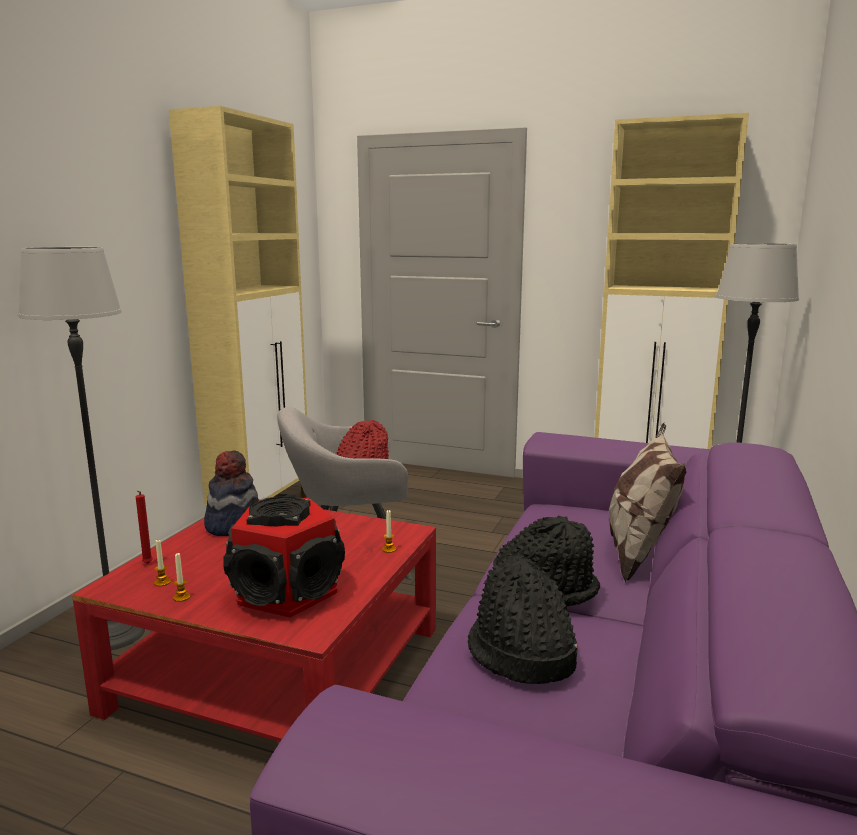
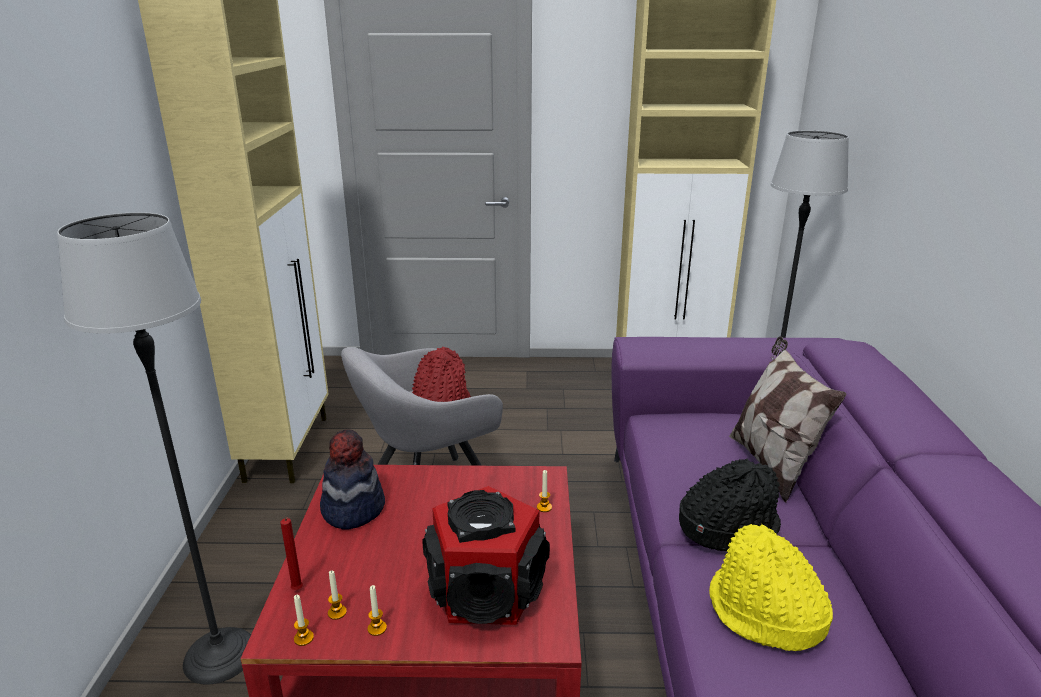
camera: 20 degrees left, 10 degrees up
(124, 592) = (303, 638): none -> candle
(520, 654) = (764, 614): black hat -> yellow hat

